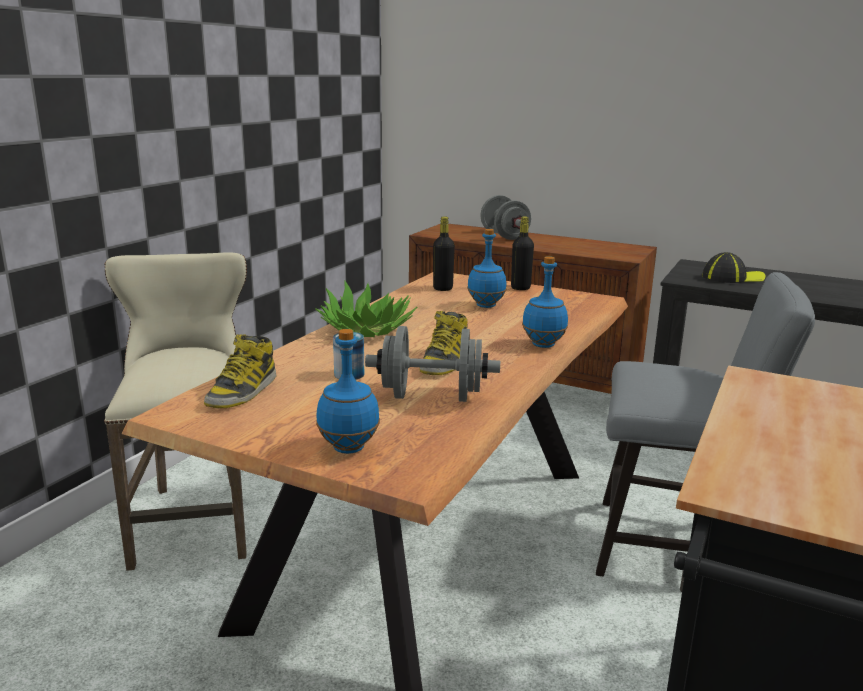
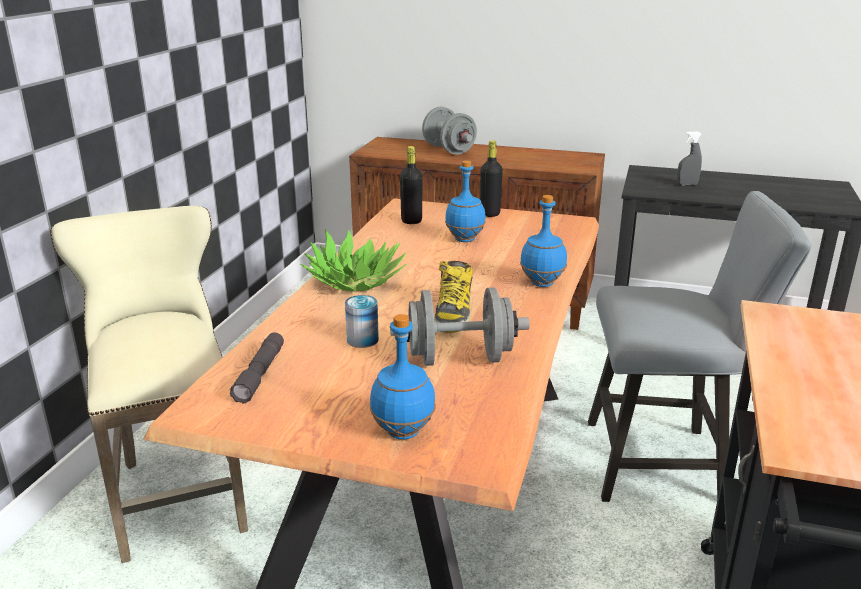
camera: 10 degrees left, 5 degrees up
(243, 392) = (260, 374): boot -> grey flashlight
(732, 278) = (687, 184): cap -> grey spray bottle

